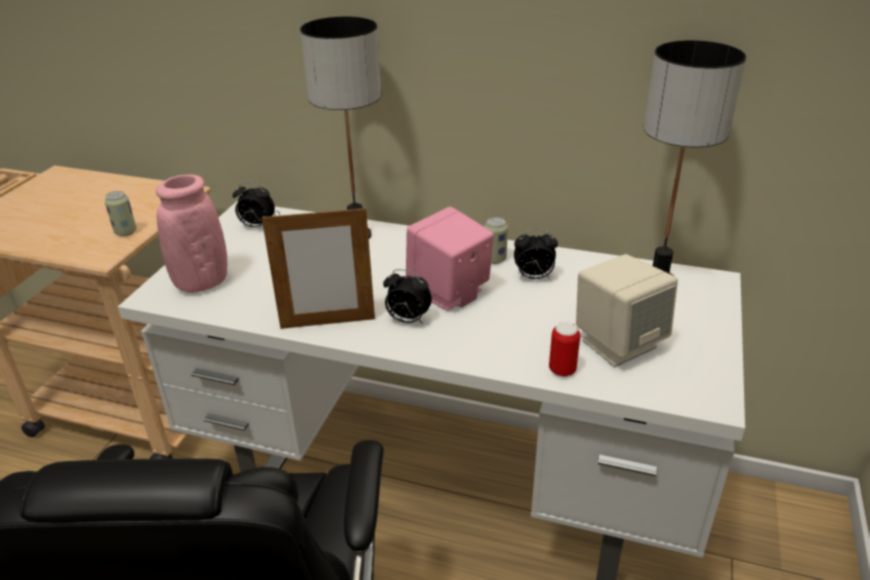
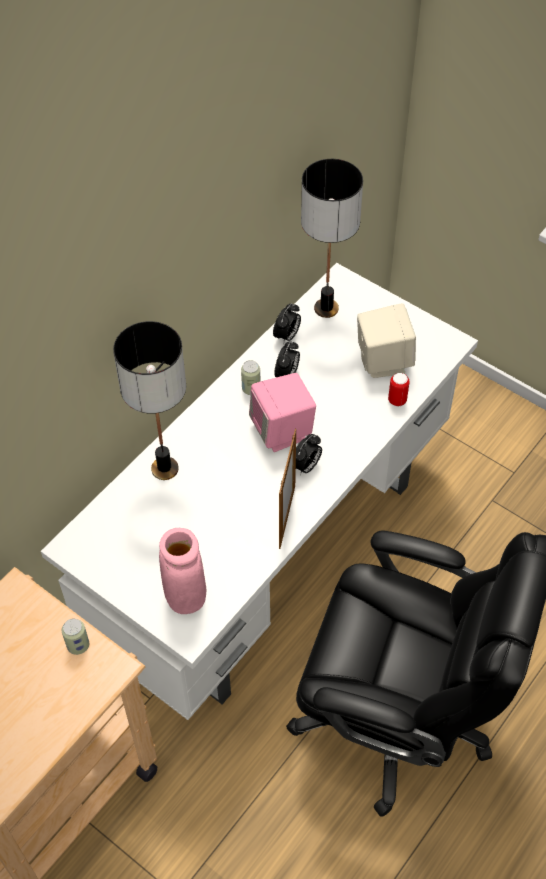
camera: 70 degrees left, 20 degrees up
(256, 226) = (105, 541): alarm clock -> alarm clock (287, 336)

